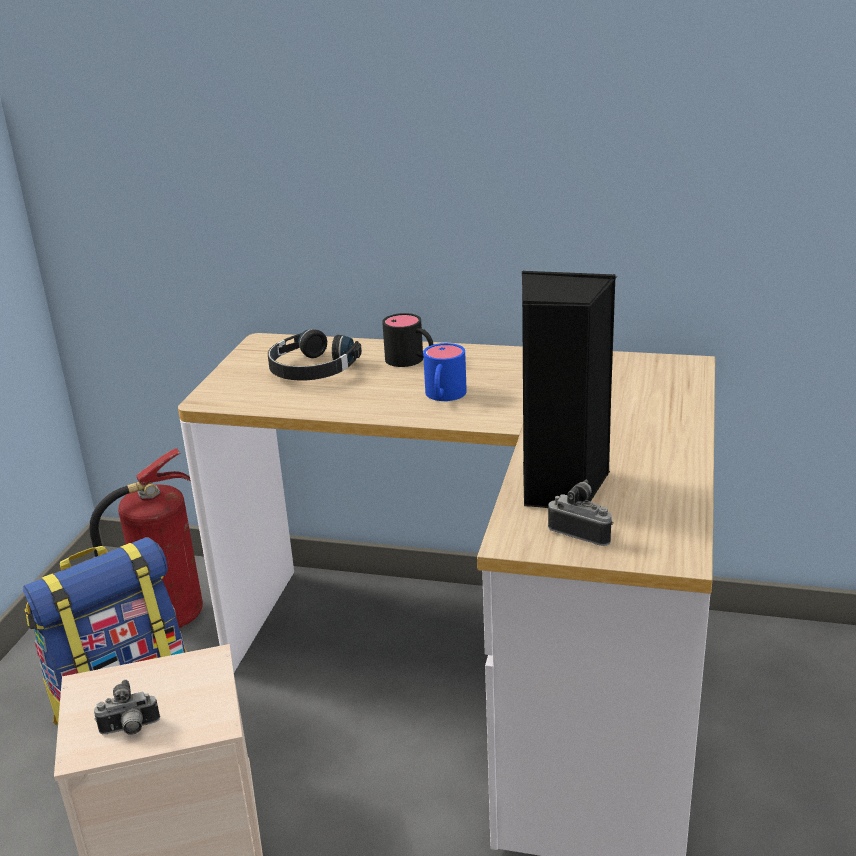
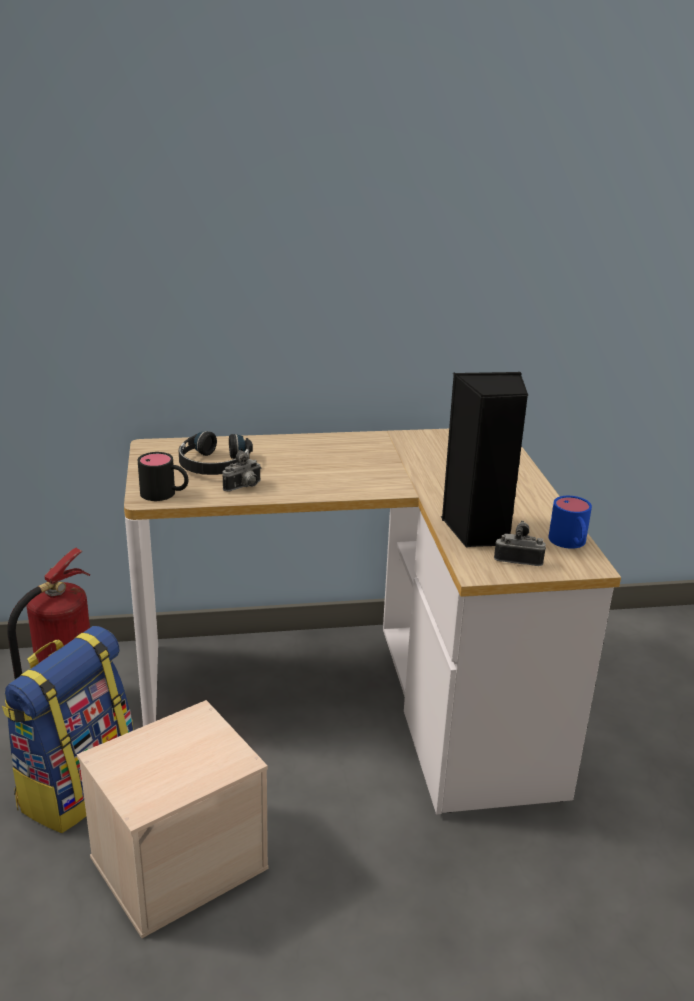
camera: 25 degrees left, 0 degrees up
(130, 730) = (171, 781): camera -> camera (244, 487)
(411, 361) = (290, 450): black mug -> black mug (165, 494)
(443, 396) = (339, 475): blue mug -> blue mug (570, 543)

